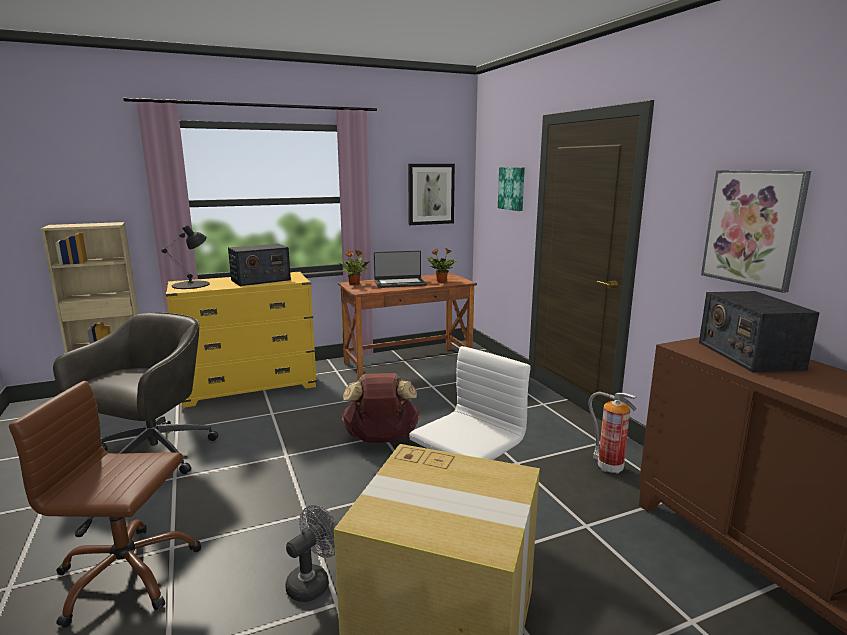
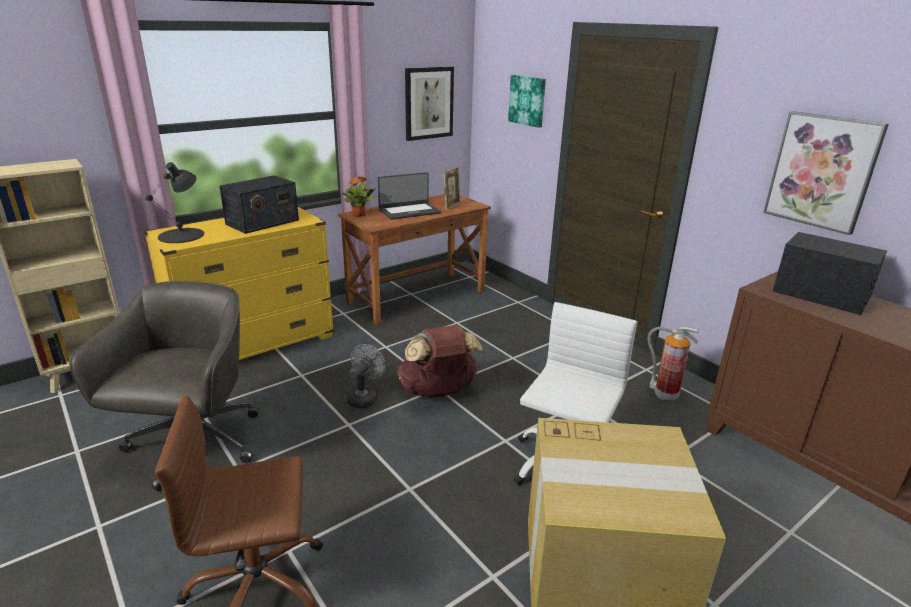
camera: 15 degrees left, 10 degrees up
(313, 582) = (457, 559): grey fan -> grey fan (364, 397)
(441, 281) = (452, 206): potted plant -> picture frame
(748, 355) = (821, 295): radio -> radio turned 150 degrees clockwise

